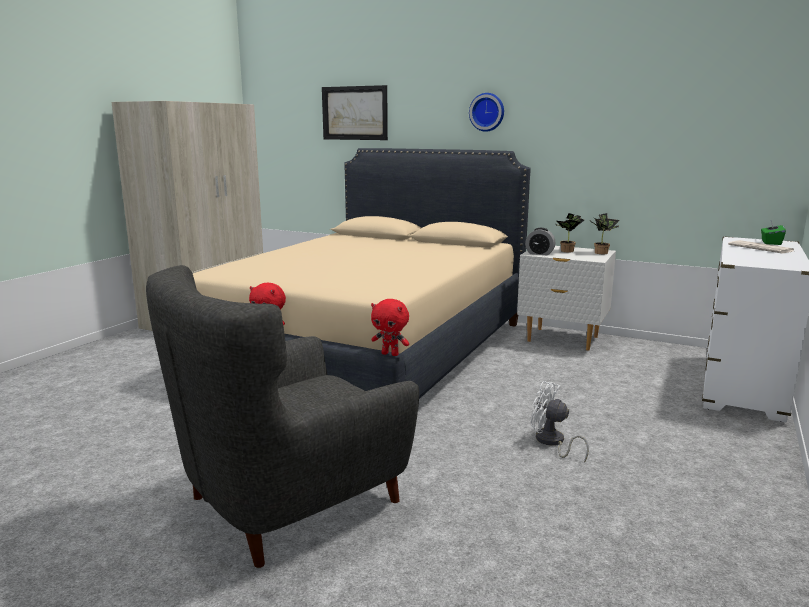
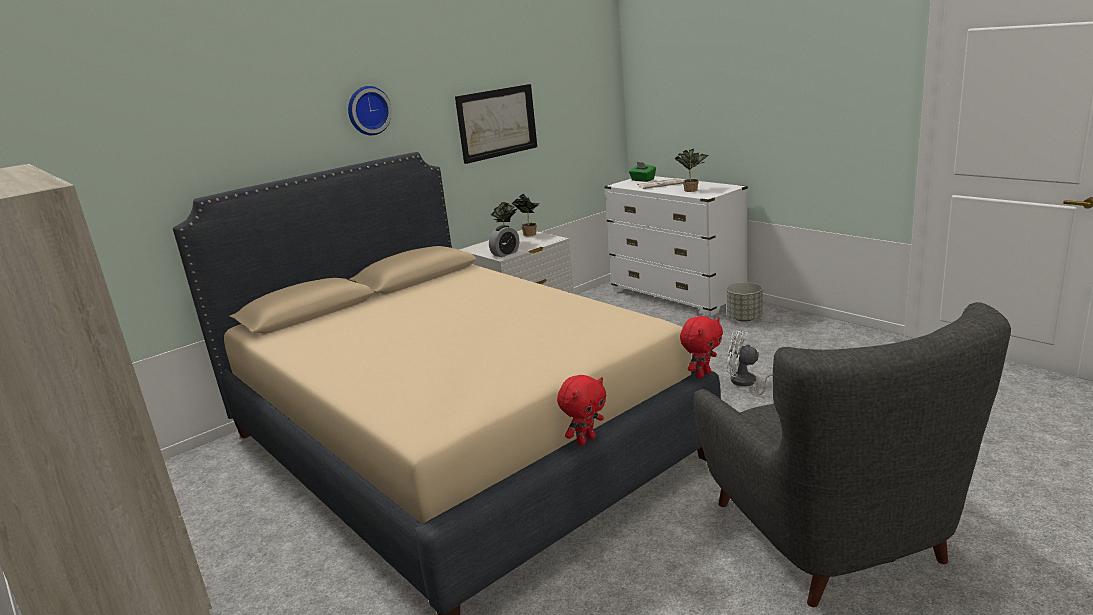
camera: 65 degrees left, 5 degrees up
(355, 113) = (159, 145): picture -> picture (497, 123)
(552, 442) = (746, 383): white fan -> white fan turned 60 degrees clockwise
(725, 428) = (744, 318): none -> grey planter
(756, 257) = (692, 190): none -> potted plant

